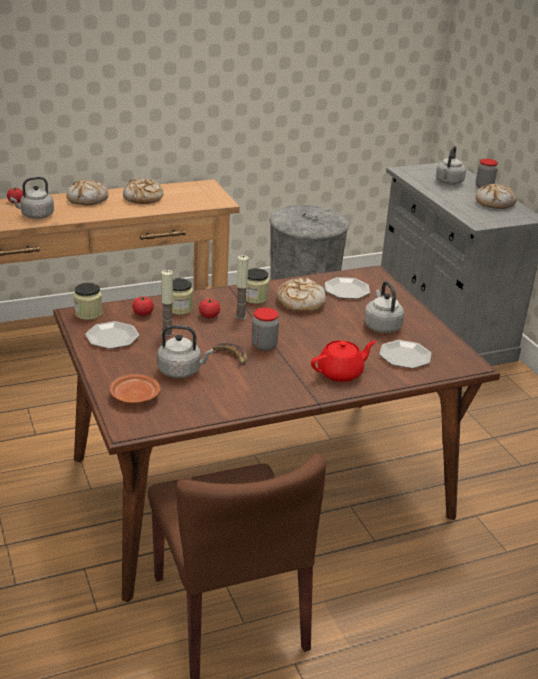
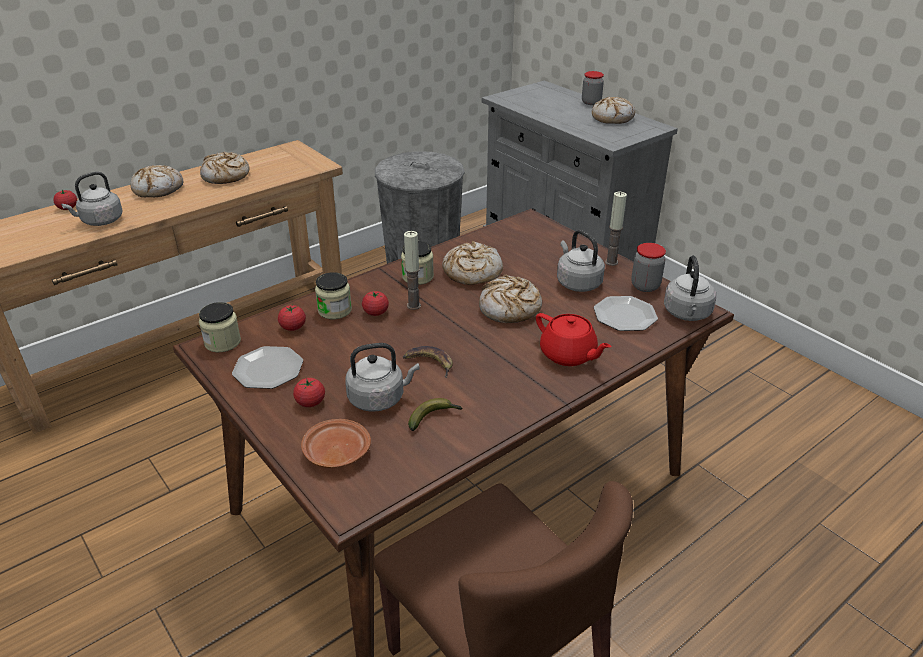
camera: 15 degrees left, 5 degrees up
(132, 363) = (310, 402): none -> tomato
(167, 333) = (336, 348): candle -> candle (611, 262)
(214, 391) = (434, 418): none -> banana
(264, 346) = (461, 339): jar -> jar (645, 286)
(314, 333) = (509, 308): none -> bread
(341, 373) = (568, 355): red teapot -> red teapot turned 90 degrees clockwise
(347, 290) = (514, 245): plate -> none
(448, 182) = (553, 103): grey kettle -> grey kettle (687, 314)

